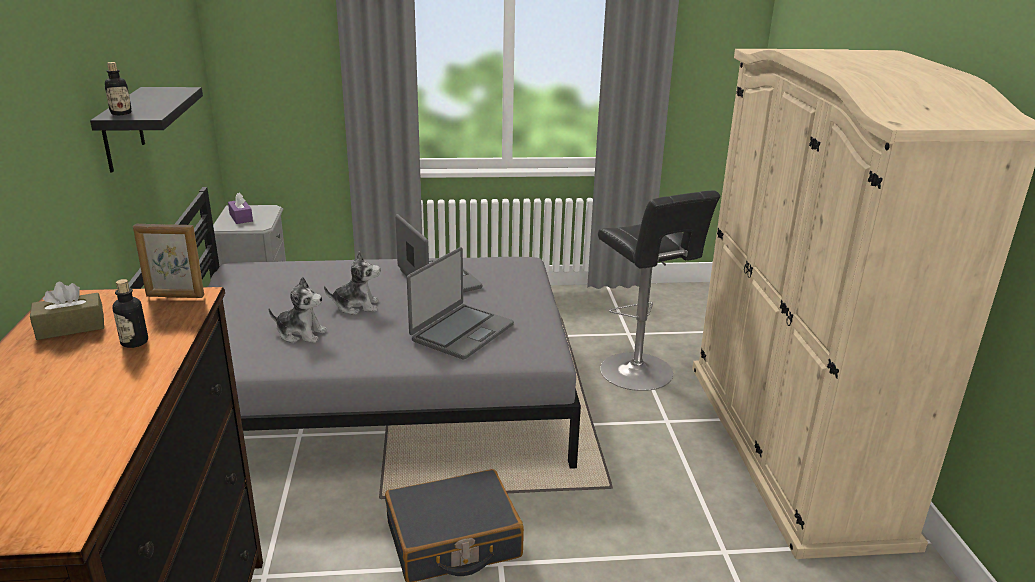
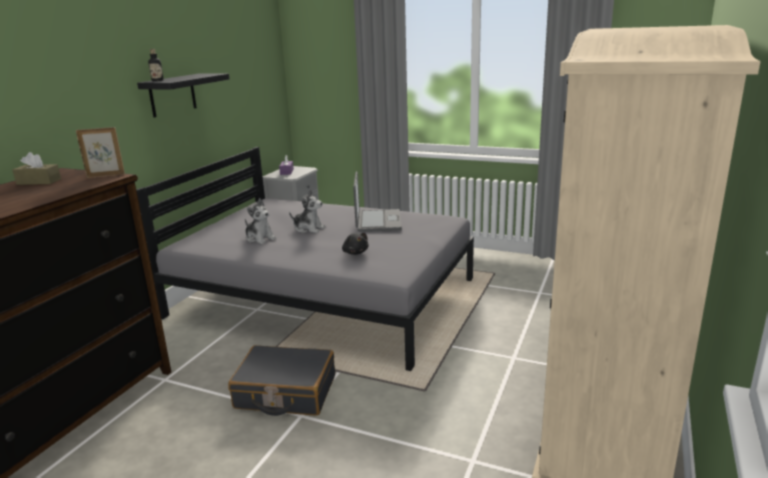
camera: 30 degrees right, 5 degrees down
(134, 342) = (50, 190): bottle -> none
(175, 296) = (106, 175): picture frame -> picture frame turned 135 degrees clockwise
(461, 332) = (355, 252): laptop -> black plush toy
(639, 374) = (522, 321): black stool -> none

